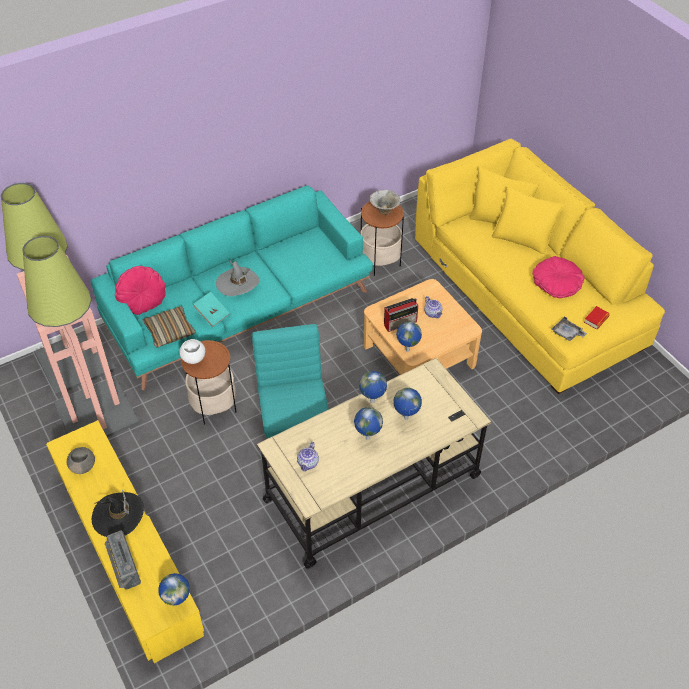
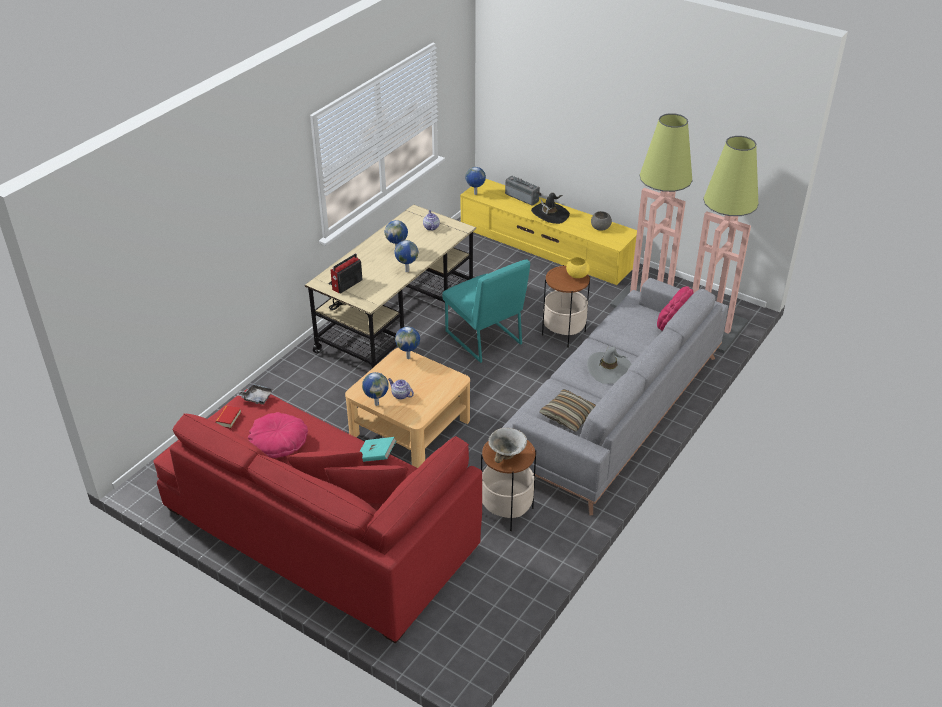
camera: 155 degrees right, 10 degrees down
(170, 331) = (629, 314): pillow -> pillow (569, 416)
(193, 358) = (577, 275): white bowl -> yellow bowl
(212, 314) = (606, 337): turquoise book -> turquoise book (376, 456)
(240, 309) = (612, 411): turquoise sofa -> grey sofa
(401, 323) = (427, 377): radio -> radio (346, 285)
(406, 418) = (374, 268): globe -> globe (376, 404)
(527, 294) = (319, 529): yellow sofa -> red sofa

